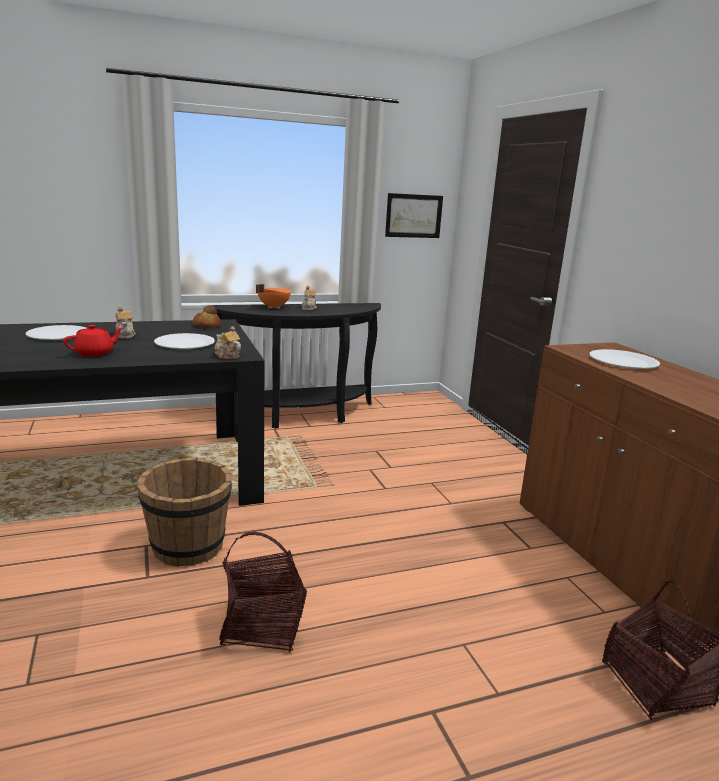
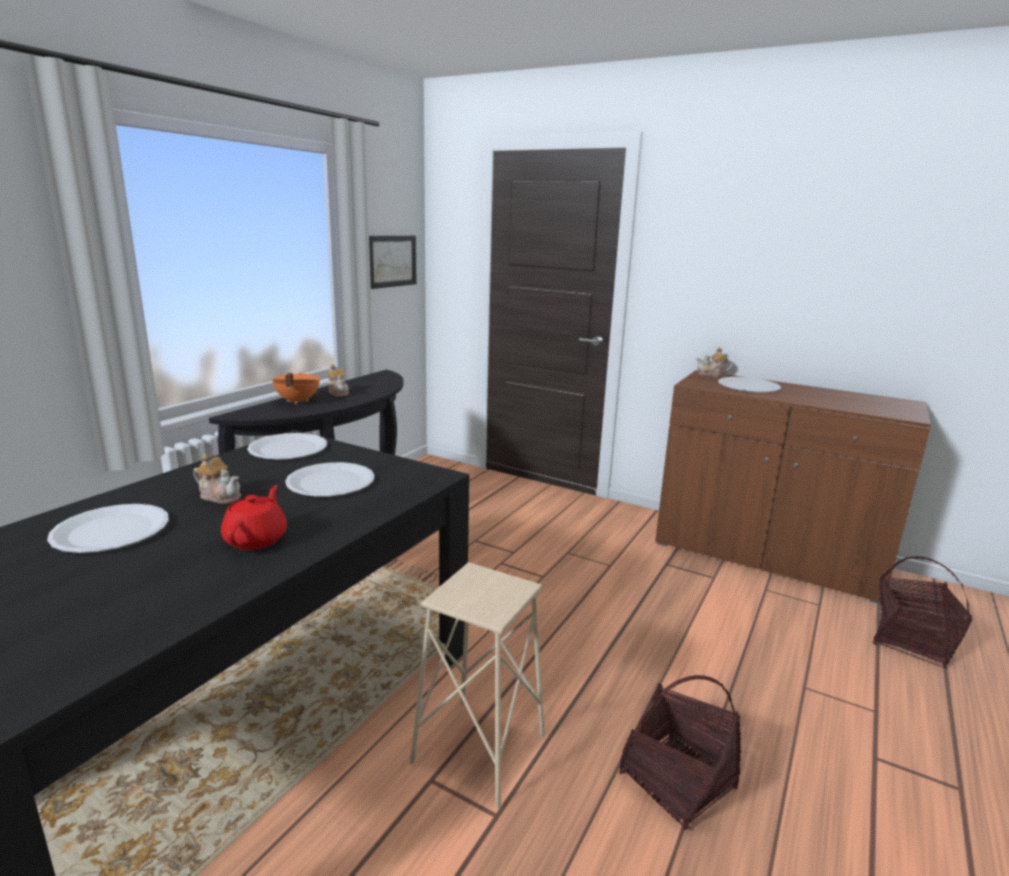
camera: 40 degrees left, 0 degrees up
(188, 547) = (478, 750): brown bucket -> beige stool
(207, 326) = (288, 449): bread -> white plate
(227, 356) = (421, 482): teapot -> teapot (712, 375)

